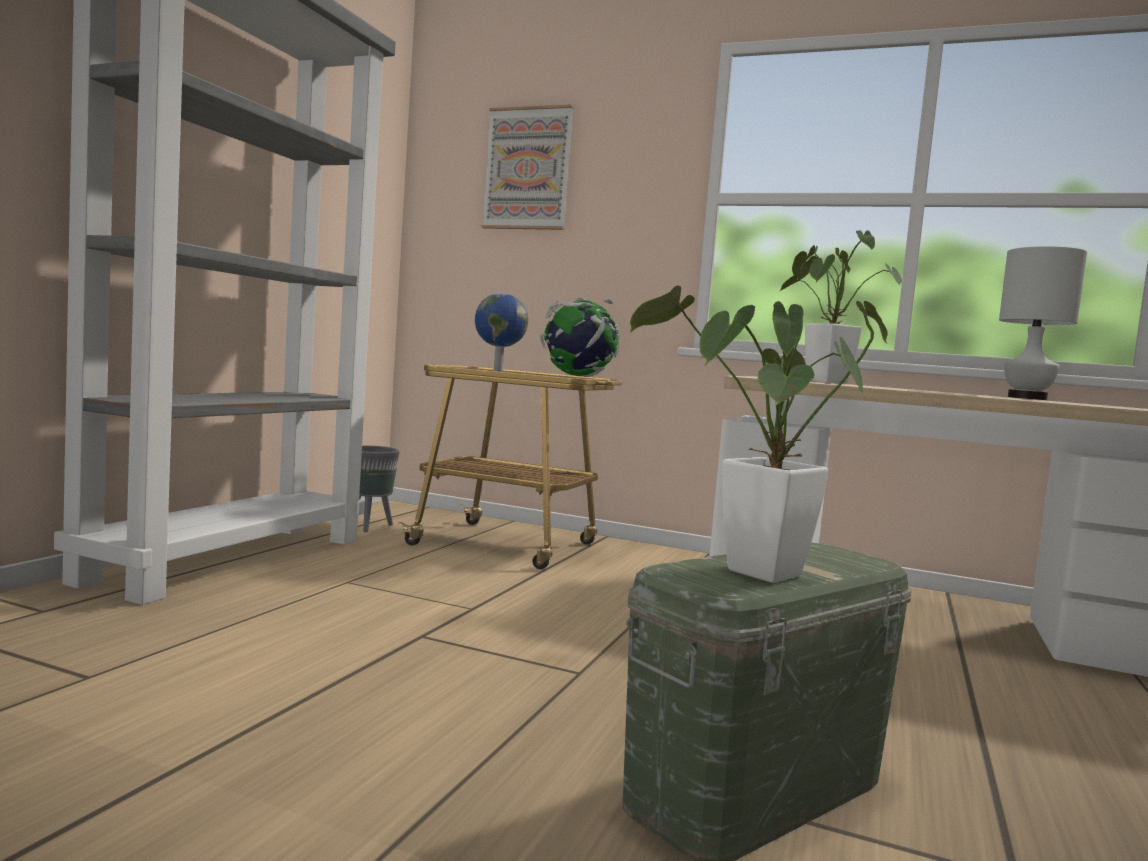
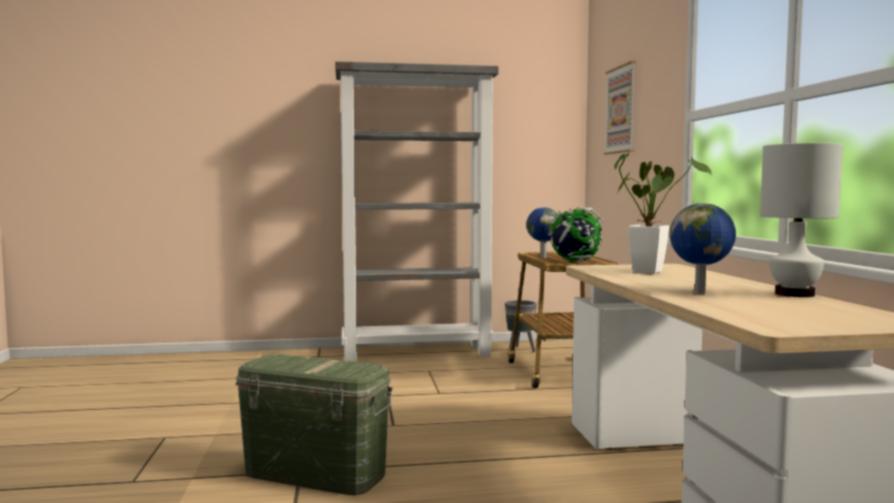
camera: 60 degrees right, 0 degrees up
(753, 575) = (285, 364): potted plant -> none
(1019, 398) = (701, 293): none -> globe

